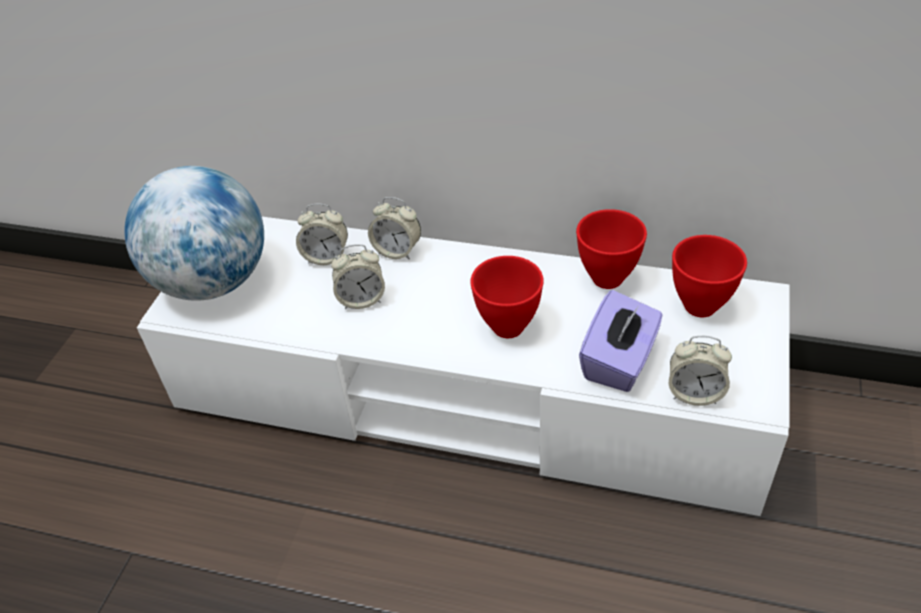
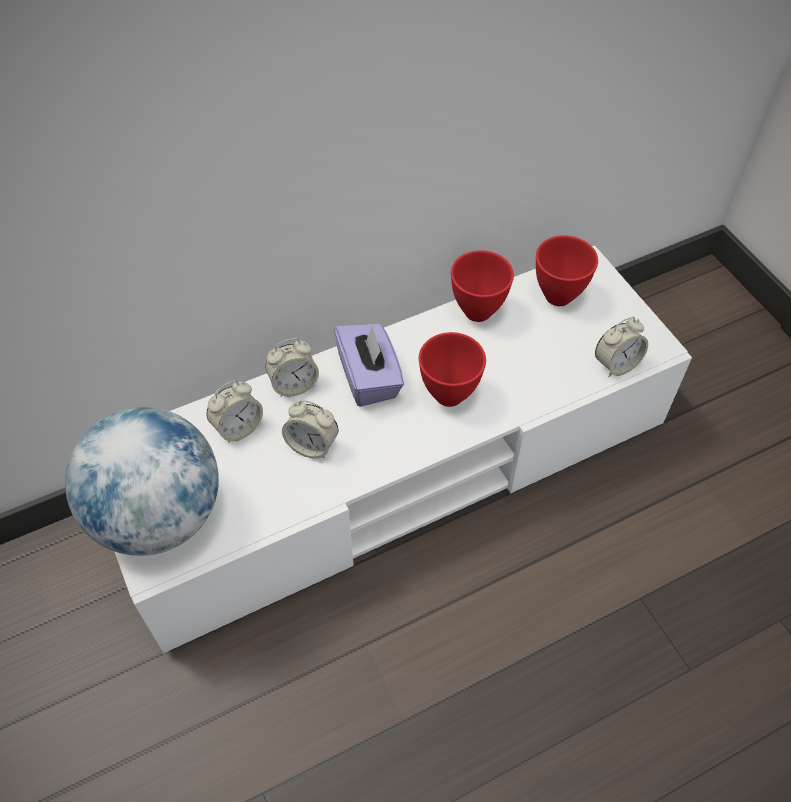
camera: 45 degrees left, 10 degrees up
(361, 299) = (312, 445): alarm clock -> alarm clock turned 75 degrees clockwise
(619, 361) = (549, 372): purple tissue box -> purple tissue box (369, 378)

